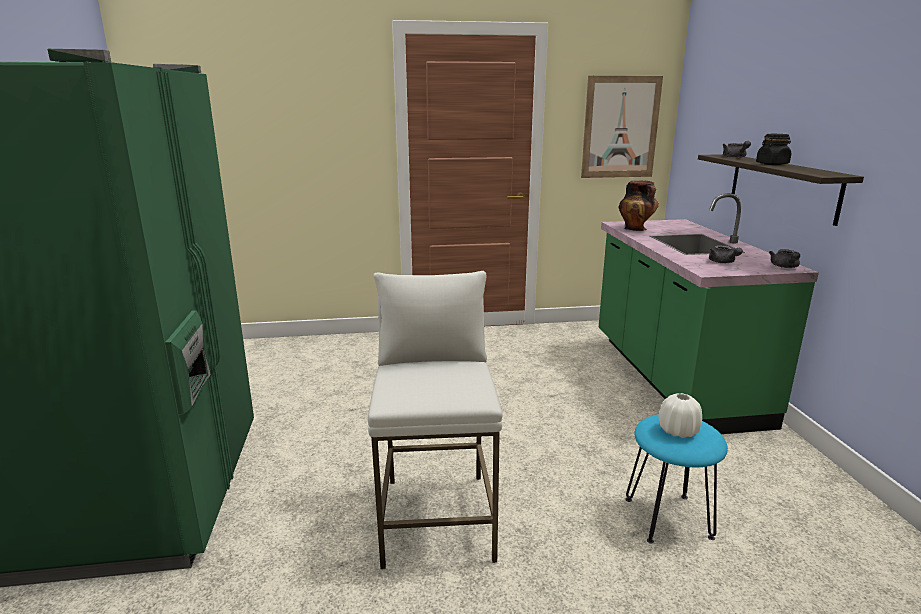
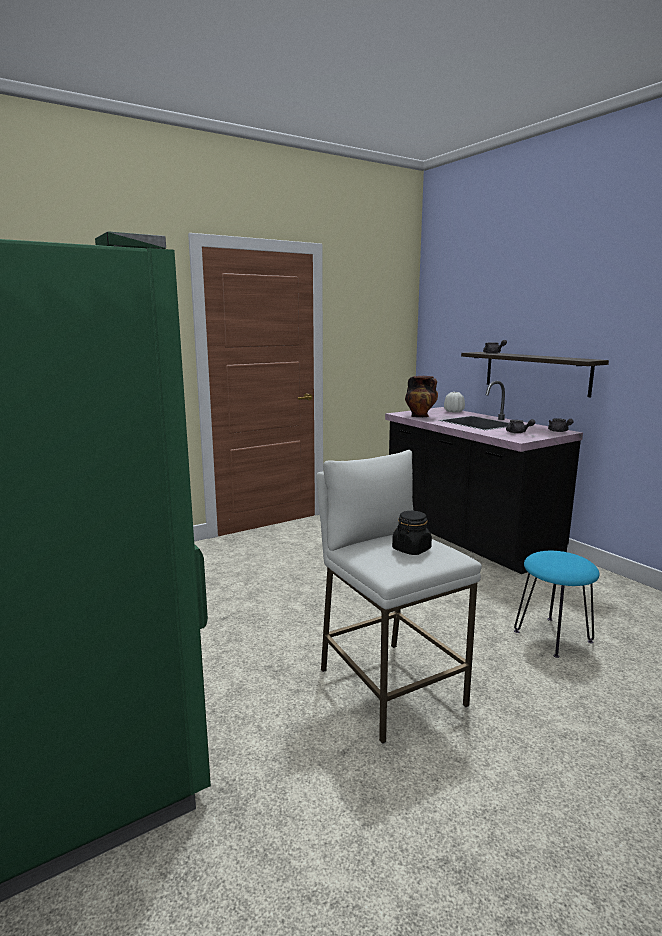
camera: 25 degrees left, 5 degrees down
(620, 127) = (380, 334): picture -> none
(673, 379) = (467, 537): green counter -> black counter
(678, 431) = (561, 561): white vase -> white vase (454, 411)
(772, 164) = (532, 356): black jar -> black jar (411, 549)

